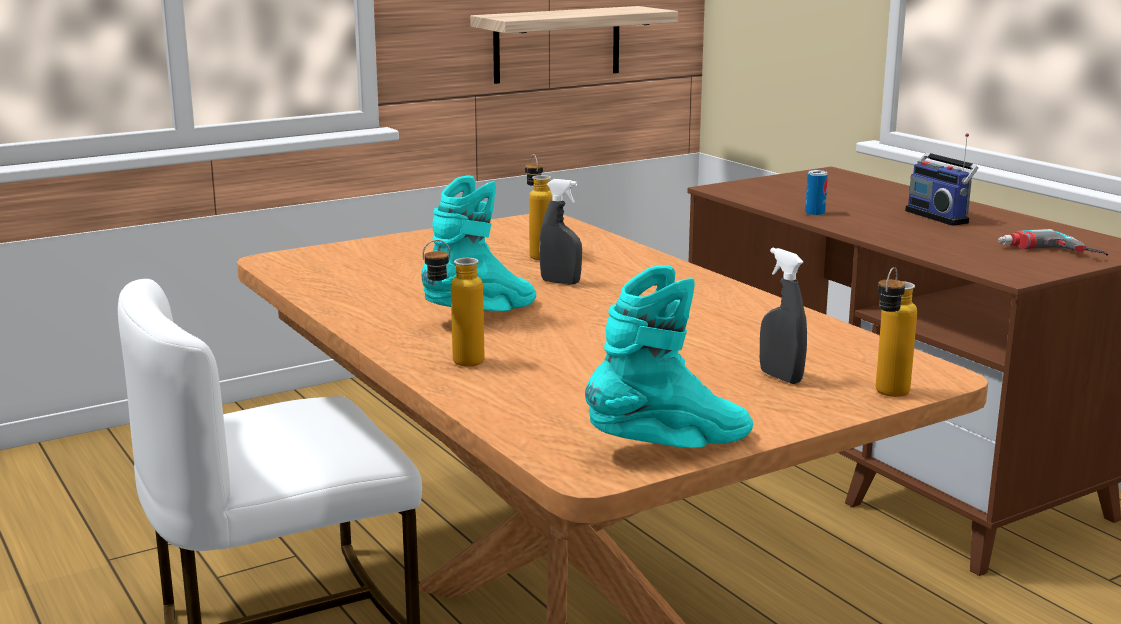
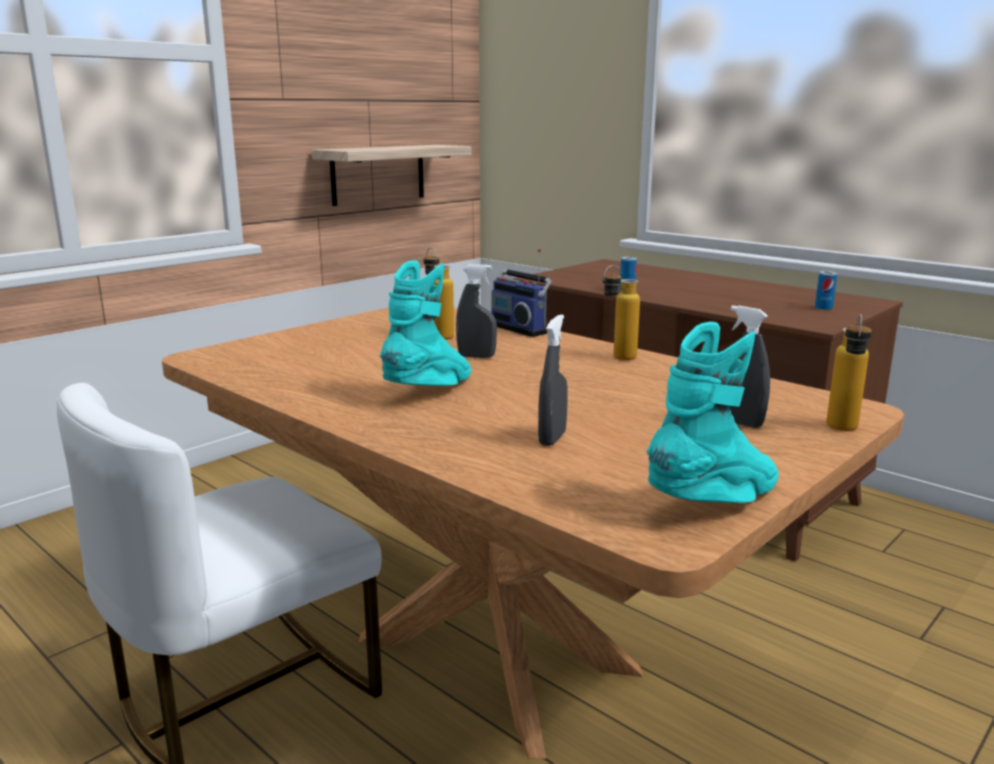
camera: 15 degrees left, 0 degrees up
(455, 363) = (441, 438): bottle -> bottle (617, 358)
(565, 374) = (552, 438): none -> grey spray bottle
(939, 216) = (717, 287): radio -> radio (520, 328)
(1049, 253) = (823, 308): power drill -> can

